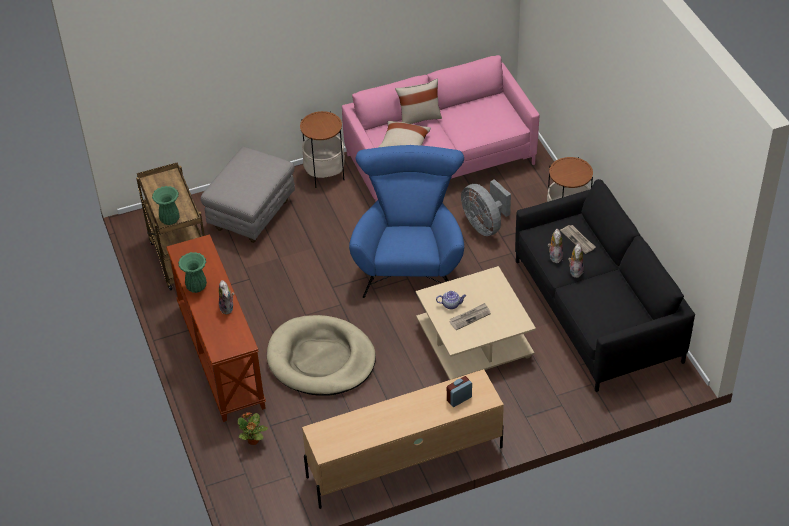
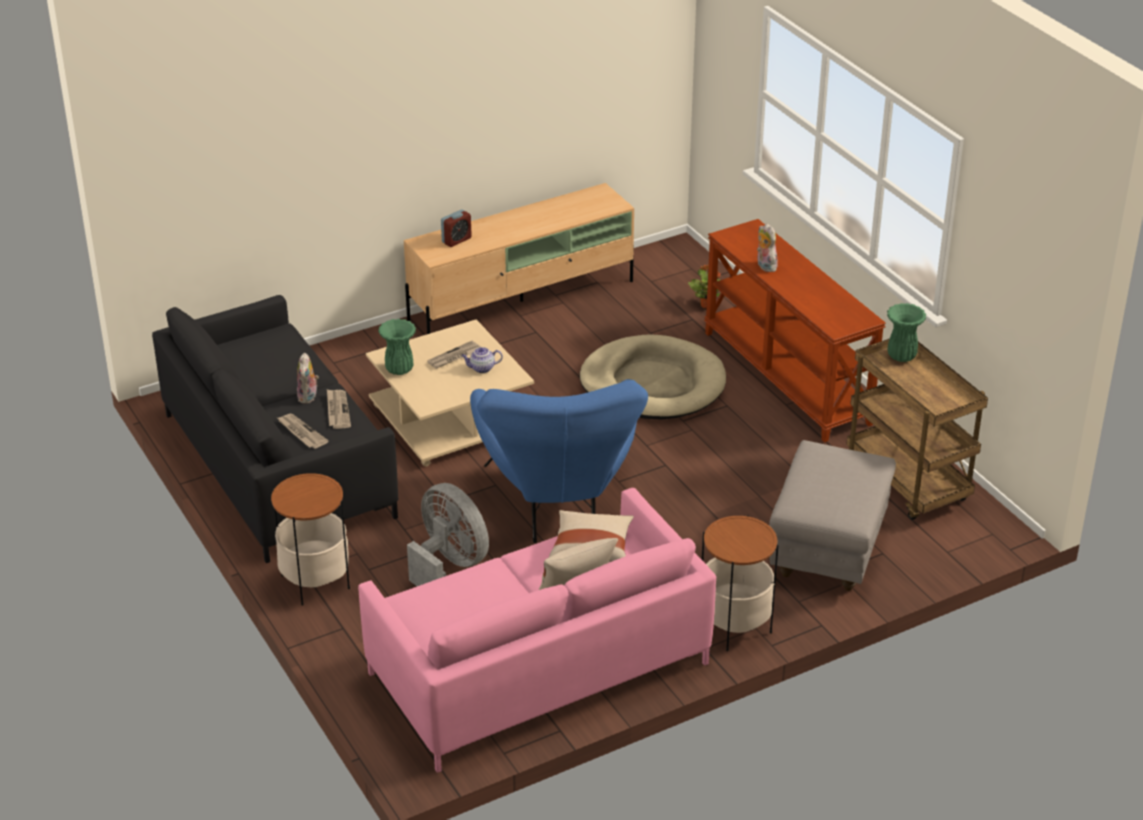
camera: 170 degrees right, 10 degrees down
(197, 287) = (816, 283): green vase -> green vase (398, 369)
(554, 256) = (337, 410): plush toy -> newspaper

